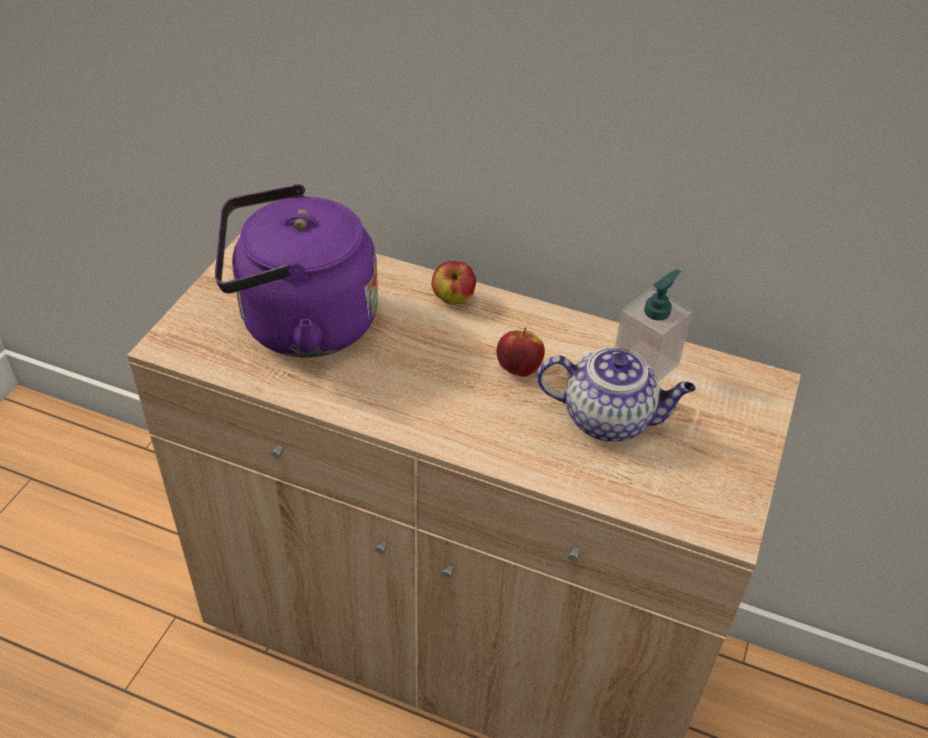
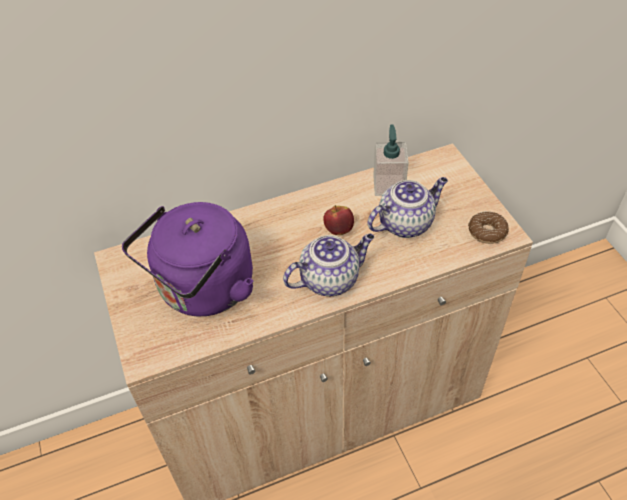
camera: 40 degrees left, 5 degrees up
(440, 411) = (330, 279): none -> teapot
(453, 299) = (264, 218): apple -> none
(704, 505) = (487, 232): none -> donut

